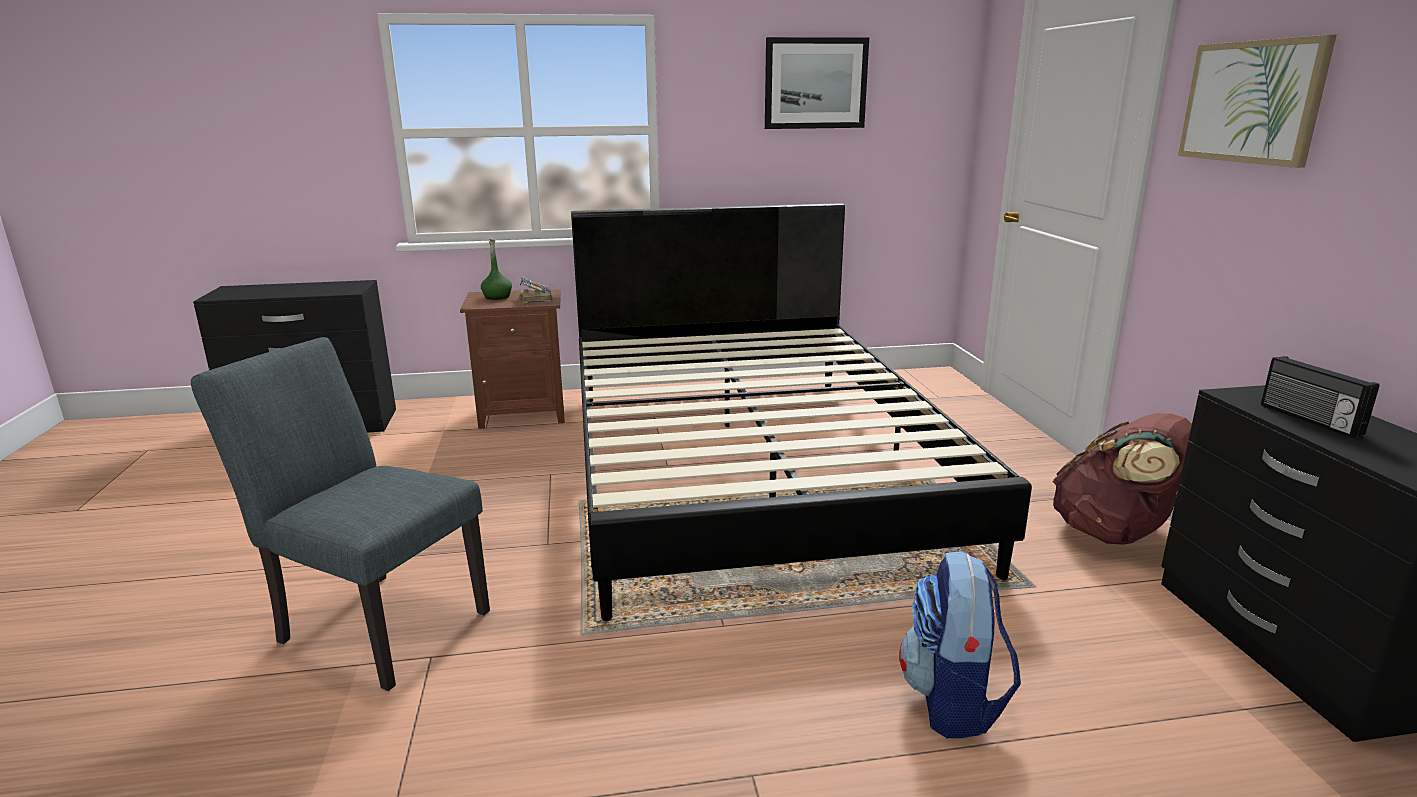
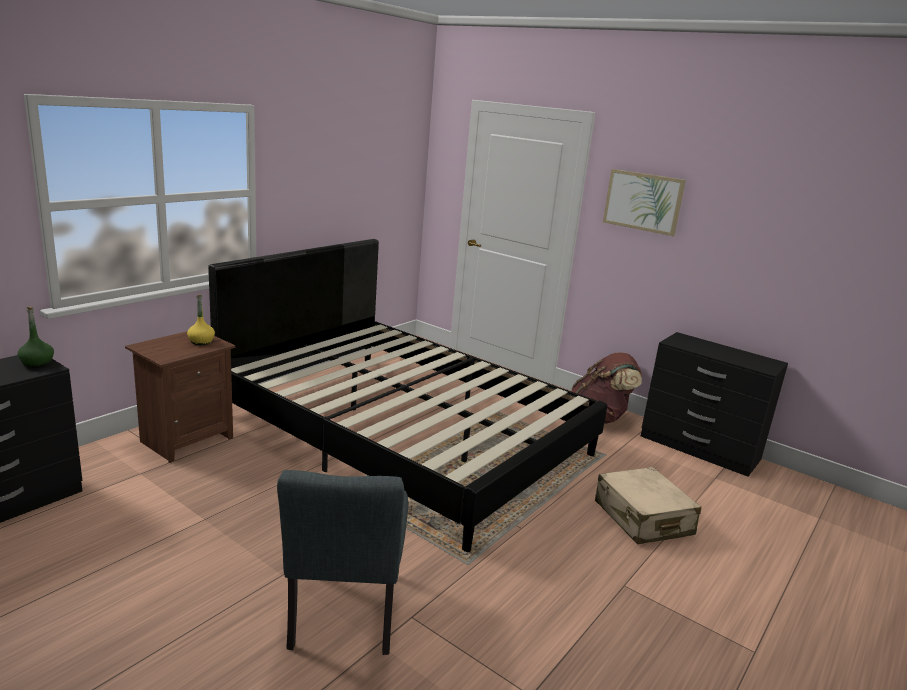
camera: 45 degrees left, 0 degrees up
(373, 622) = (343, 618): grey chair -> grey chair turned 75 degrees counterclockwise
(497, 297) = (165, 346): green bottle -> green bottle (37, 363)
(535, 298) = (201, 341): book -> yellow bottle
(815, 83) = (349, 155): picture -> none
(953, 701) = (642, 518): backpack -> beige suitcase
(1308, 419) = (707, 350): radio -> none

